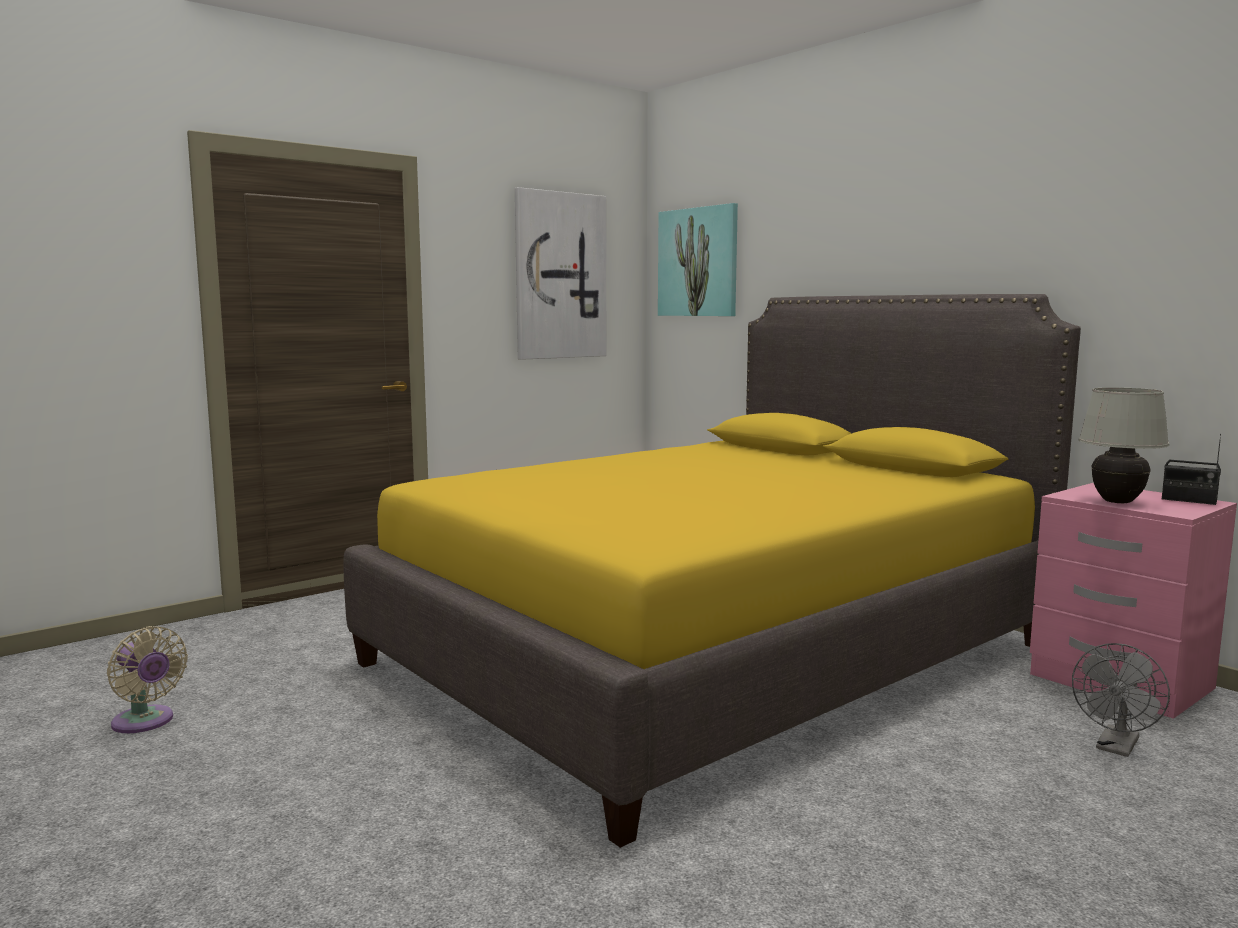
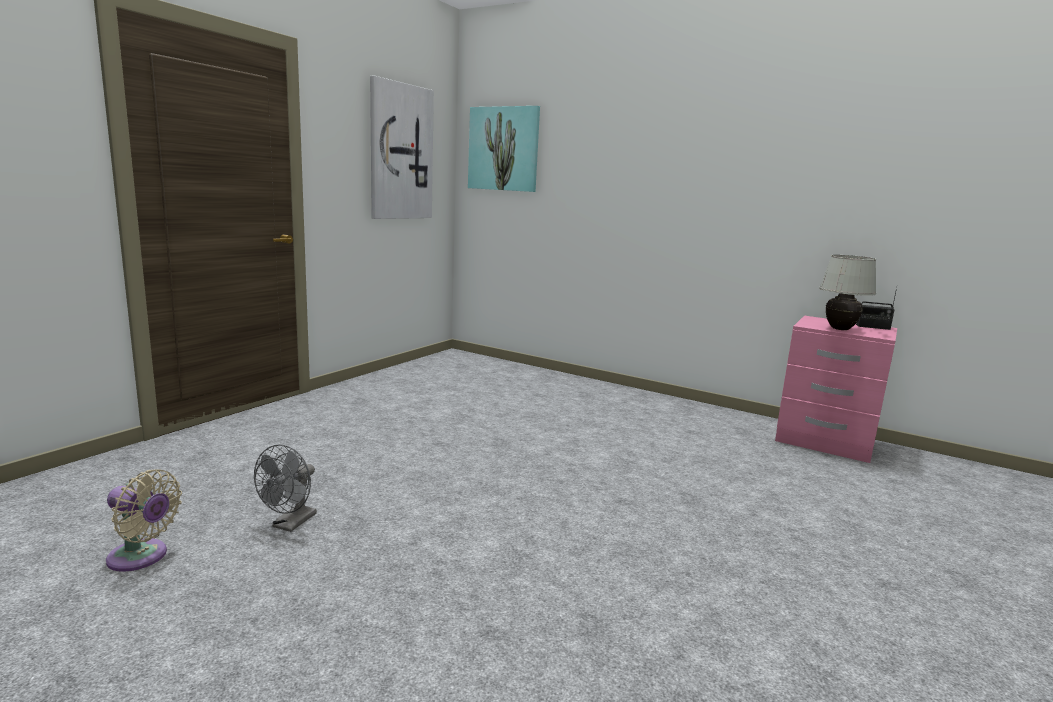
camera: 20 degrees left, 5 degrees up
(712, 654) = (575, 444): yellow bed -> none
(1116, 748) = (858, 486): grey fan -> grey fan (290, 524)

